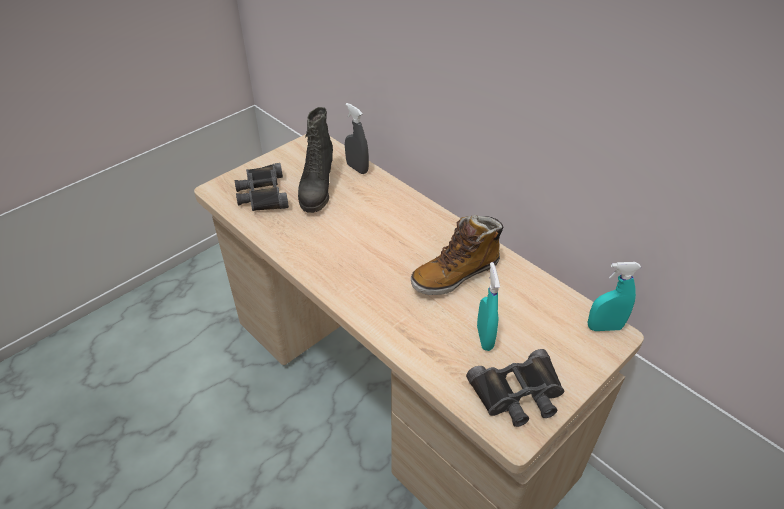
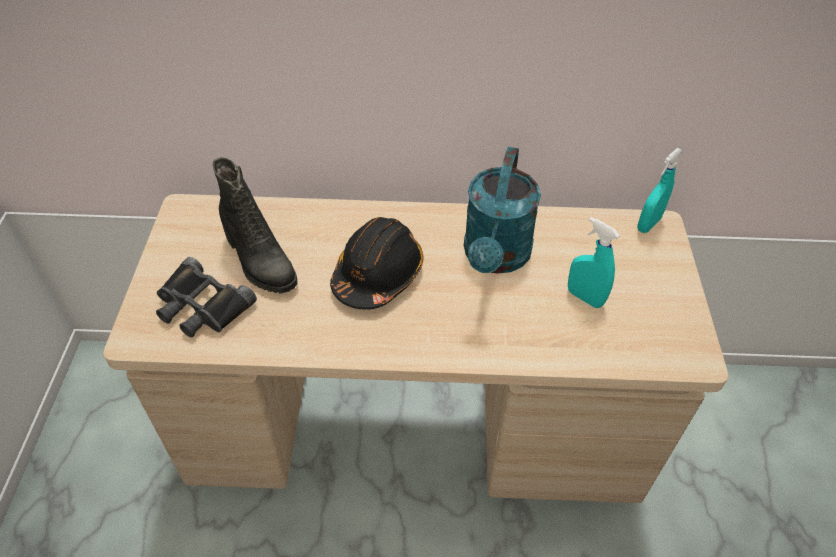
camera: 45 degrees left, 5 degrees up
(357, 168) = (272, 212): grey spray bottle -> none
(370, 237) = (378, 275): none -> black hard hat
(455, 274) = (495, 258): boot -> turquoise watering can
(518, 394) = (661, 324): black binoculars -> none

